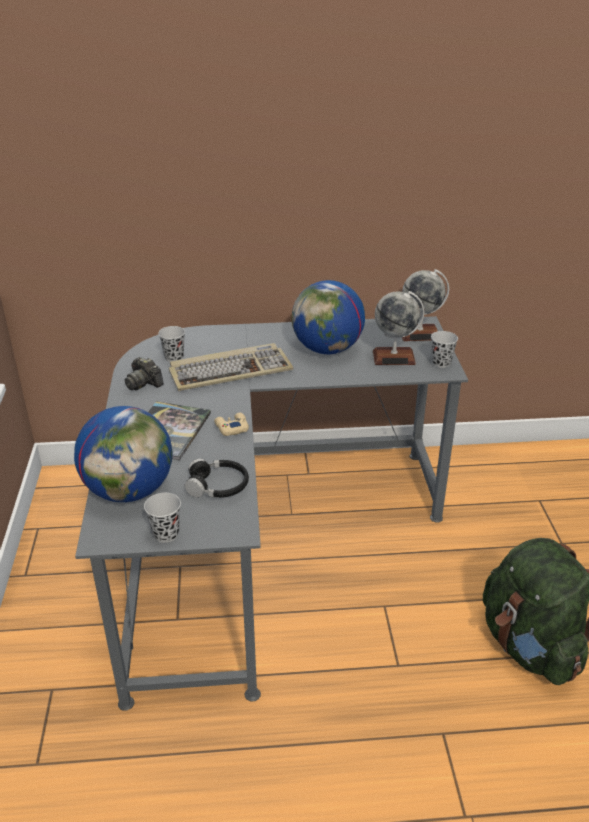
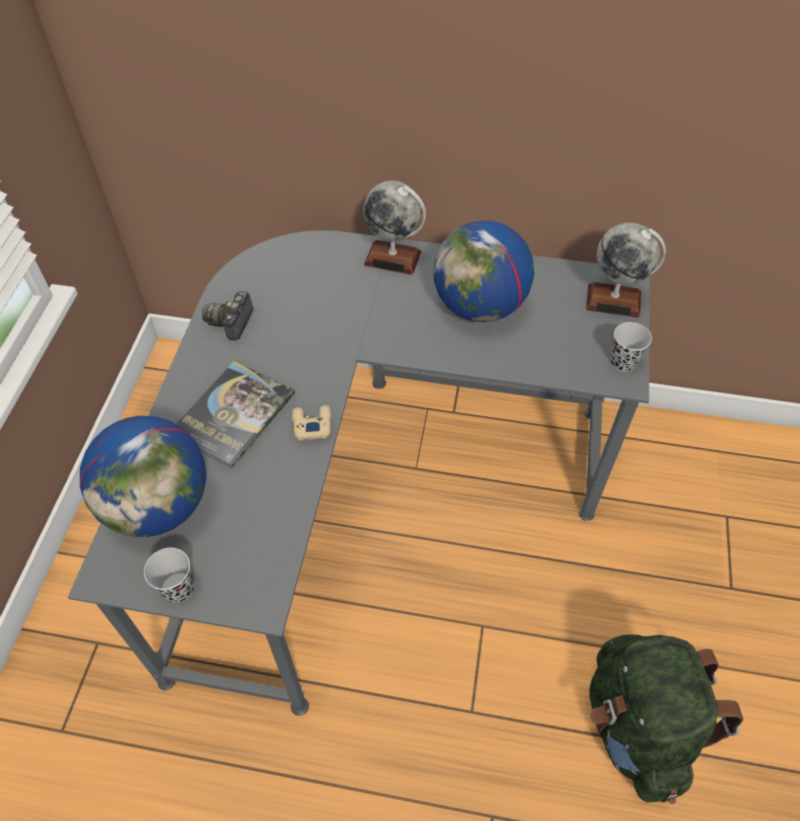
camera: 15 degrees right, 20 degrees up
(143, 383) = (231, 322): camera -> camera turned 45 degrees clockwise
(174, 357) = (282, 284): black cup -> none
(218, 486) = (263, 523): black headphones -> none
(230, 371) = (343, 322): keyboard -> none
(394, 357) = (562, 339): globe -> globe (393, 258)

